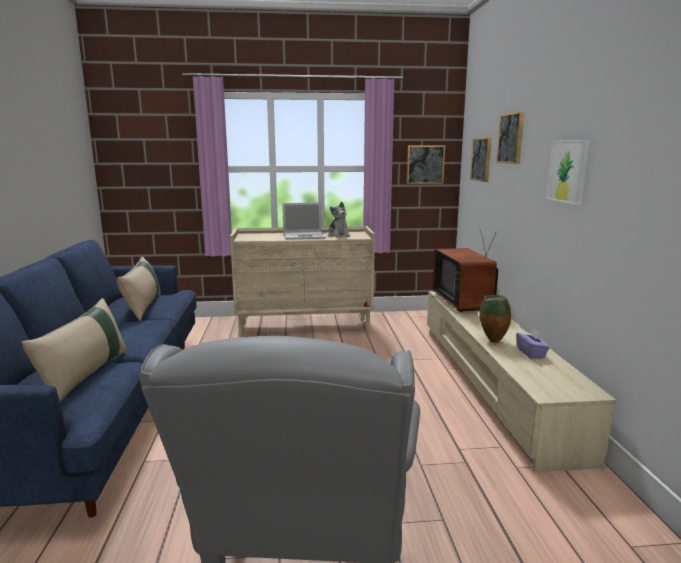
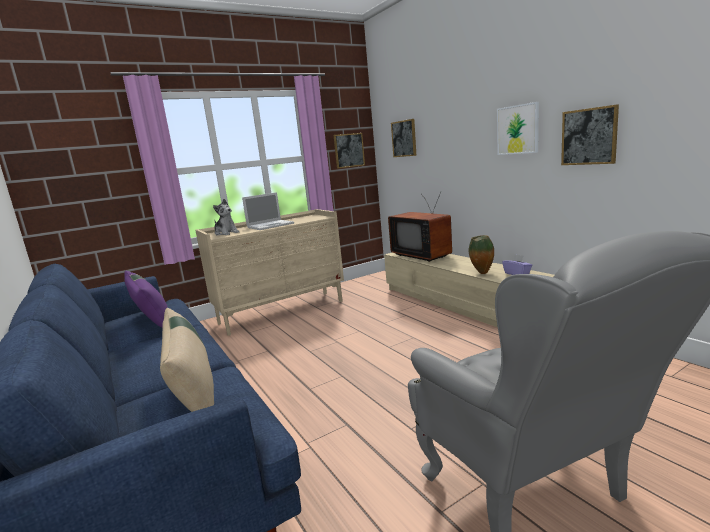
camera: 25 degrees left, 0 degrees up
(143, 307) = (152, 322): beige pillow -> purple pillow
(338, 235) = (300, 220): plush toy -> plush toy (226, 233)
(511, 138) = (441, 115): picture -> picture (589, 136)

